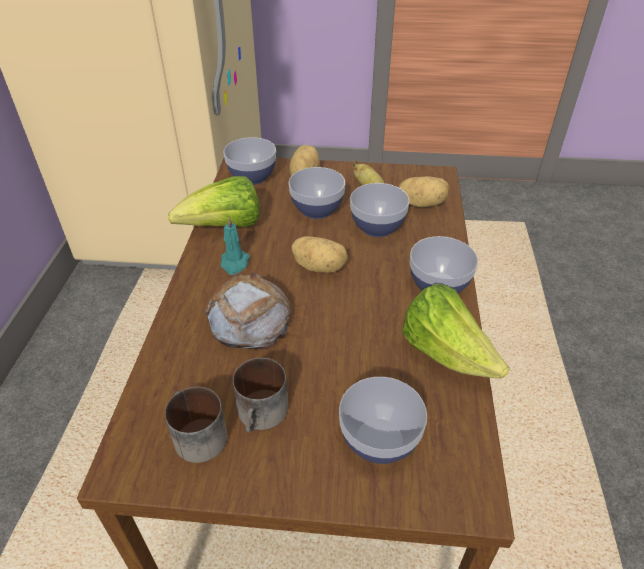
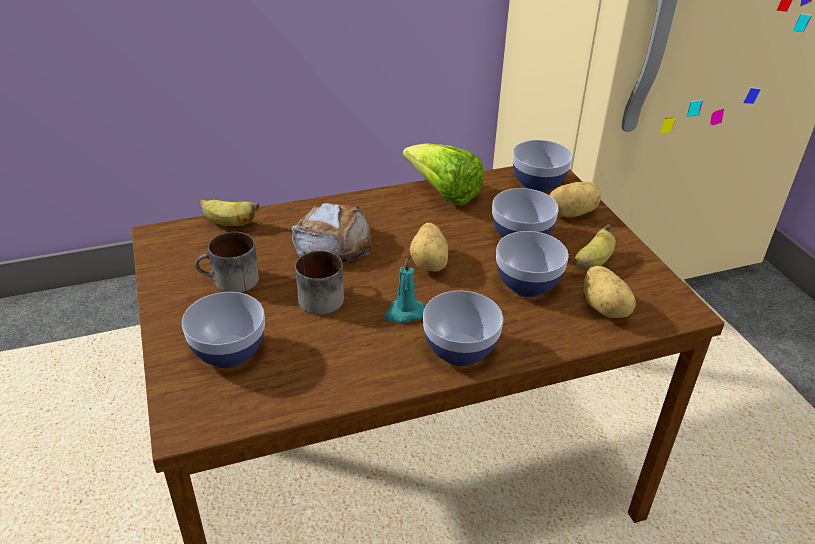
camera: 65 degrees right, 5 degrees down
(151, 392) = (229, 223): none -> banana
(195, 435) = (198, 256): mug -> mug (323, 296)
(234, 263) = (398, 214): turquoise candle -> turquoise candle (404, 313)
(446, 353) = (357, 375): lettuce -> none

